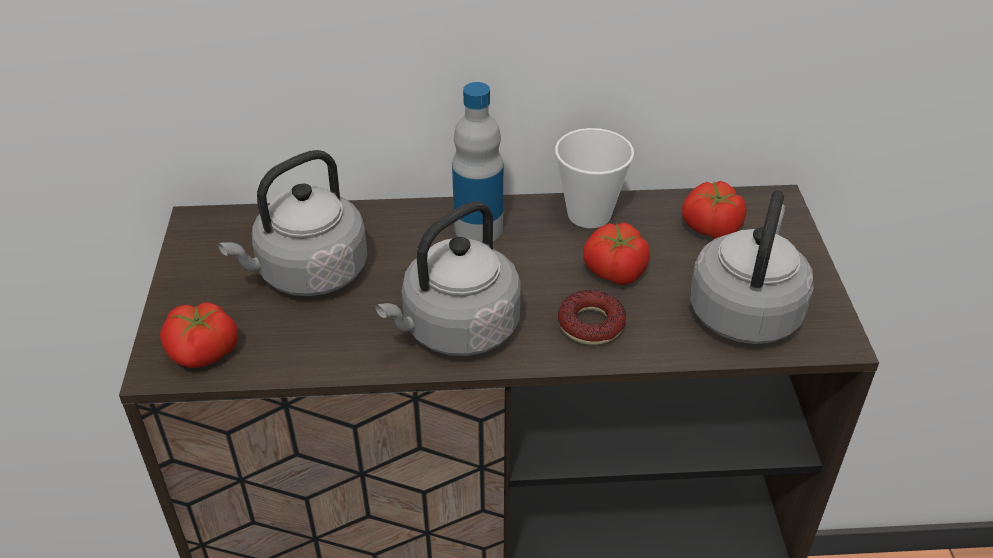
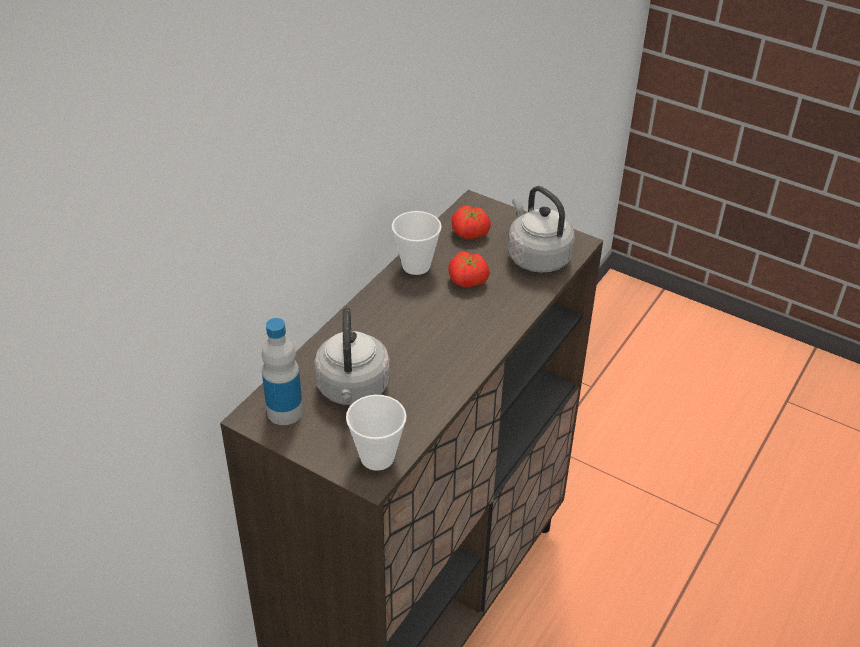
camera: 55 degrees left, 0 degrees up
(203, 352) = (377, 457): tomato -> cup
(456, 330) = (455, 355): grey kettle -> none
(478, 228) = (384, 309): bottle -> bottle (284, 411)
(591, 325) = (497, 308): donut -> none

